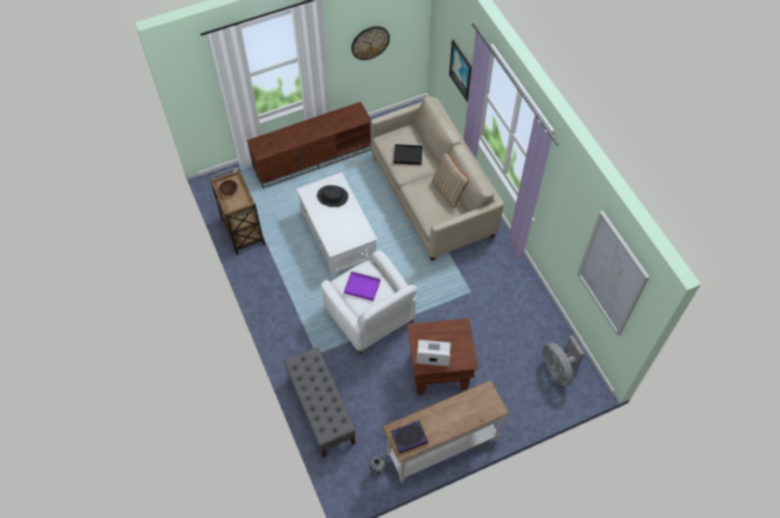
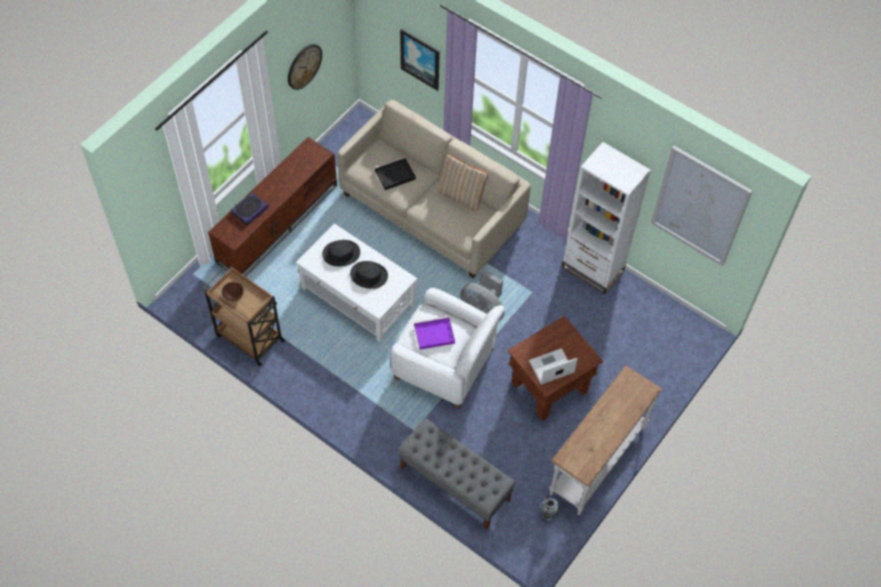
camera: 30 degrees left, 0 degrees up
(342, 221) = (369, 275): none -> black hat
(409, 437) = (583, 458): book -> book (249, 210)
(531, 295) = (593, 268): none -> white bookcase
(558, 369) = (661, 330): grey fan -> grey fan (483, 310)

